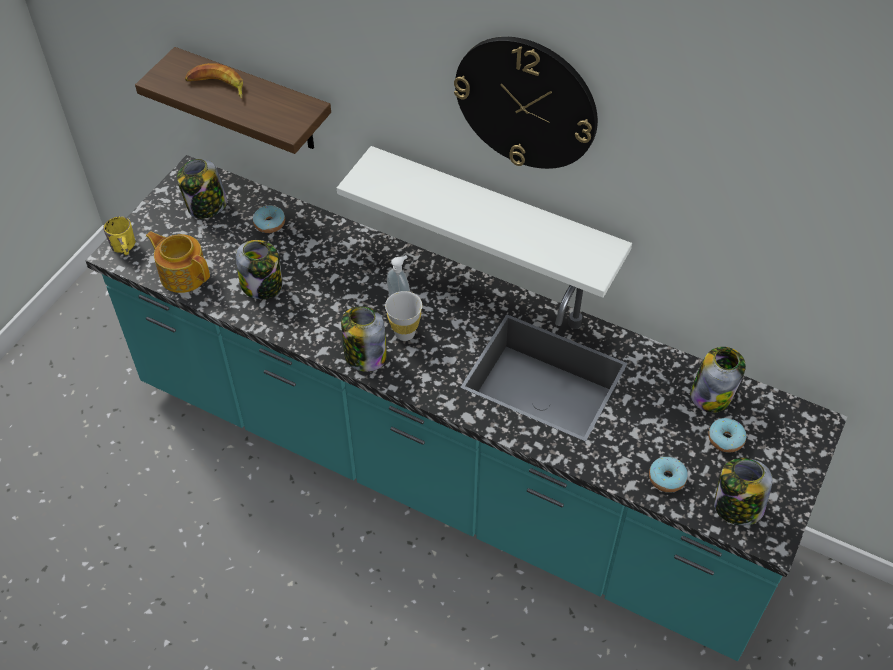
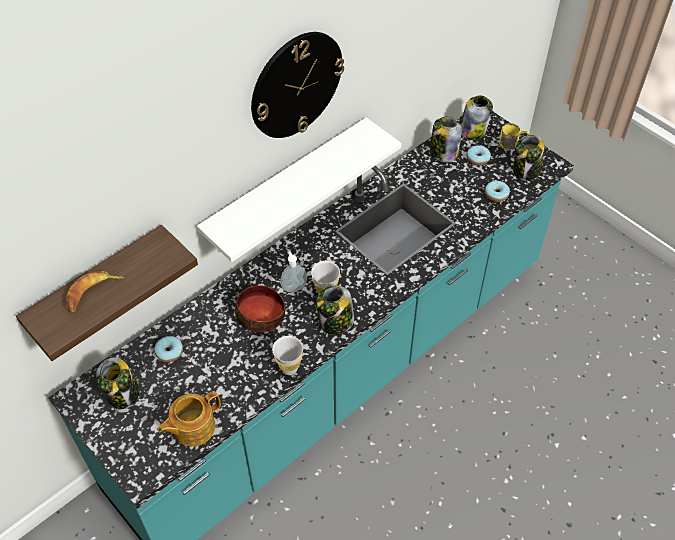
camera: 70 degrees left, 0 degrees up
(126, 247) = (138, 466): yellow mug -> yellow mug (511, 143)
(262, 285) = (234, 372): jar -> jar (473, 131)
(284, 331) = (289, 368): none -> white cup
(347, 284) = (261, 315): none -> bowl

